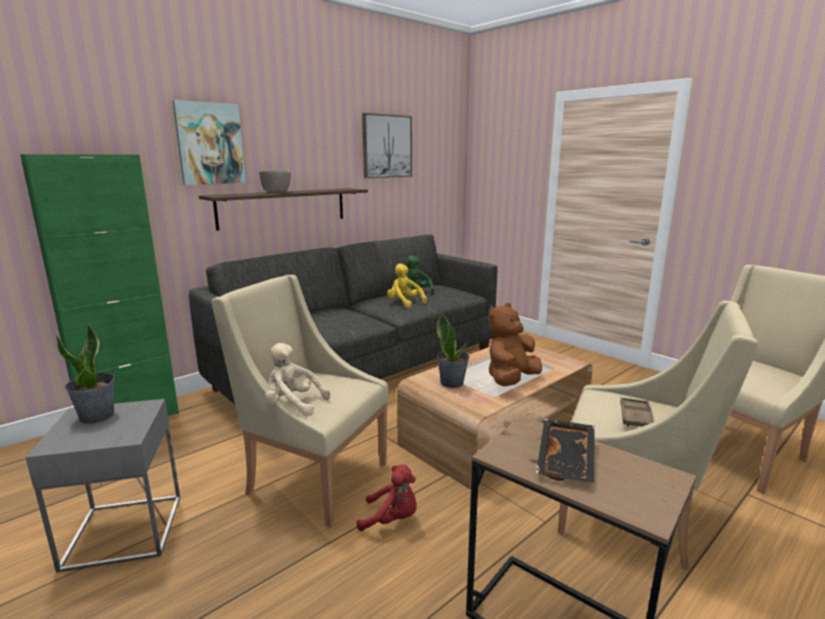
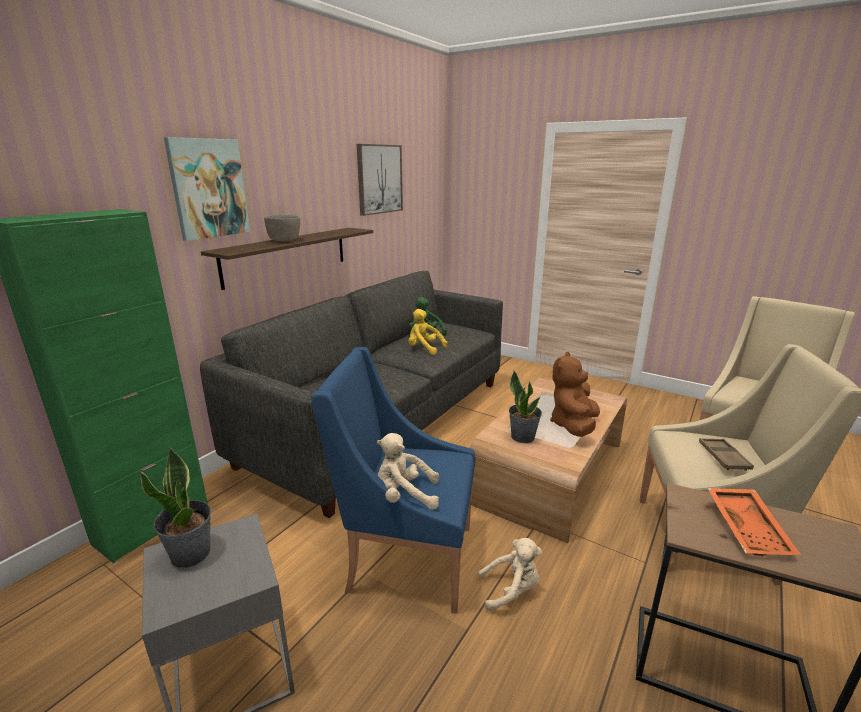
camera: 15 degrees left, 5 degrees up
(313, 477) = (406, 558): beige armchair -> blue armchair
(392, 519) = (511, 590): red plush toy -> beige plush toy
(567, 460) = (749, 529): black tray -> orange tray

